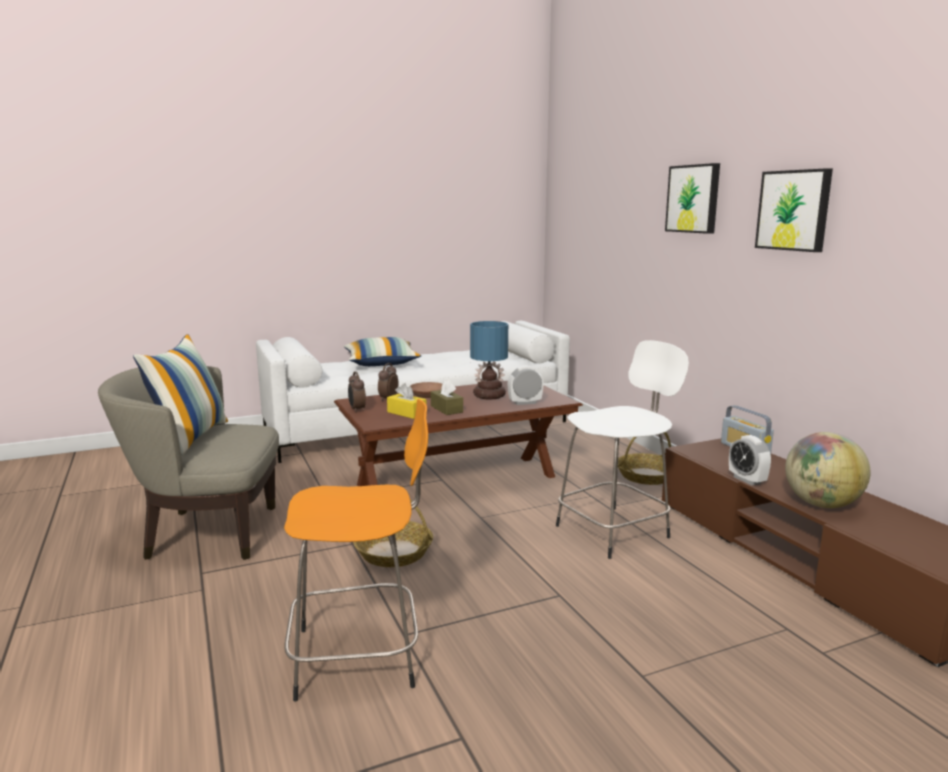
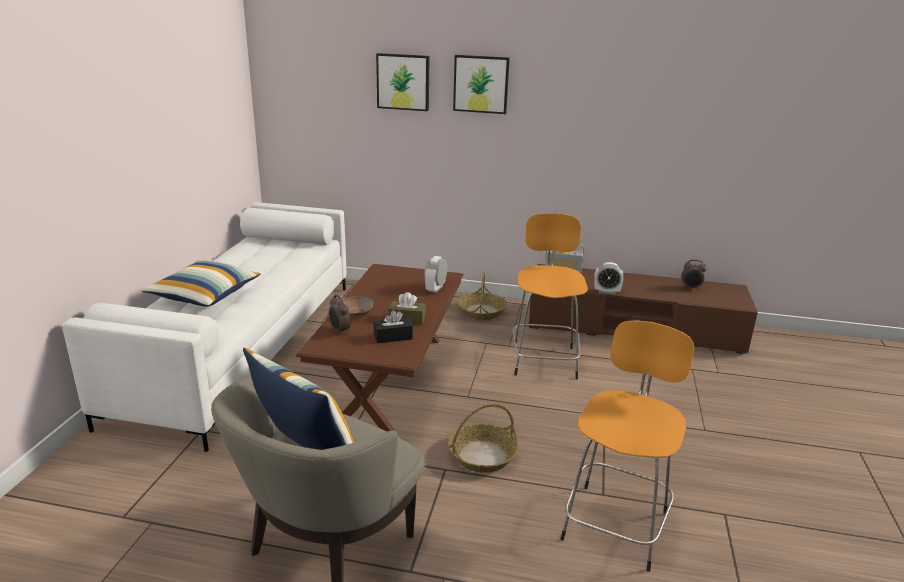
camera: 55 degrees left, 10 degrees up
(357, 410) = (349, 353): alarm clock -> alarm clock (690, 288)
(406, 413) = (393, 337): yellow tissue box -> black tissue box
(488, 396) = (397, 293): table lamp -> none
(615, 530) = (544, 359): white stool -> orange stool
(794, 210) = (584, 99): picture -> picture (403, 82)
(821, 504) = (656, 292): globe -> none

